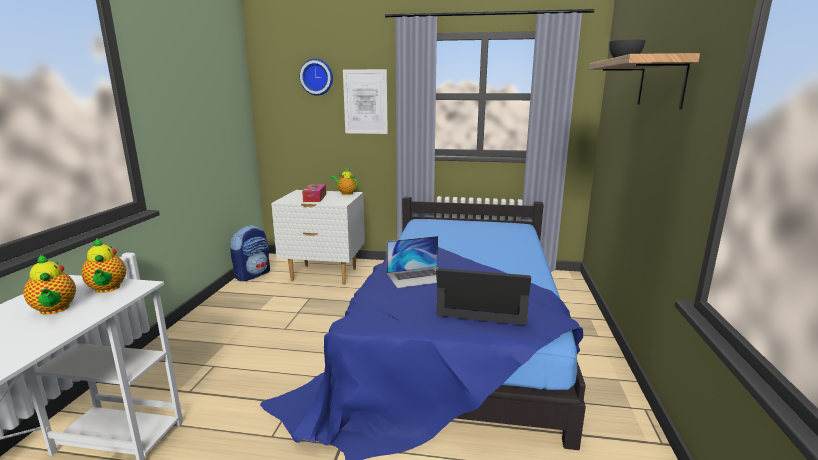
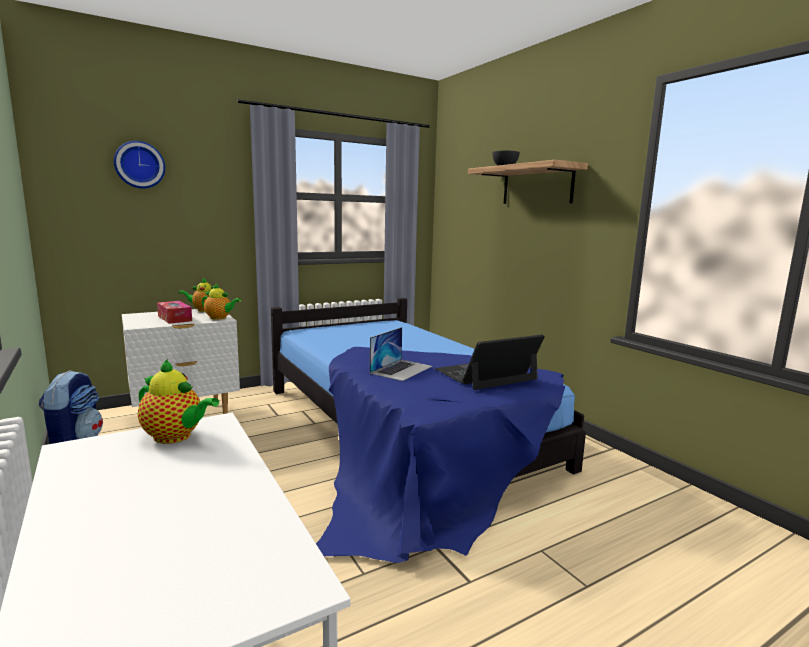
camera: 40 degrees left, 5 degrees down
(54, 310) = (163, 474): teapot -> teapot (220, 318)
(365, 102) = (209, 199): picture -> none

